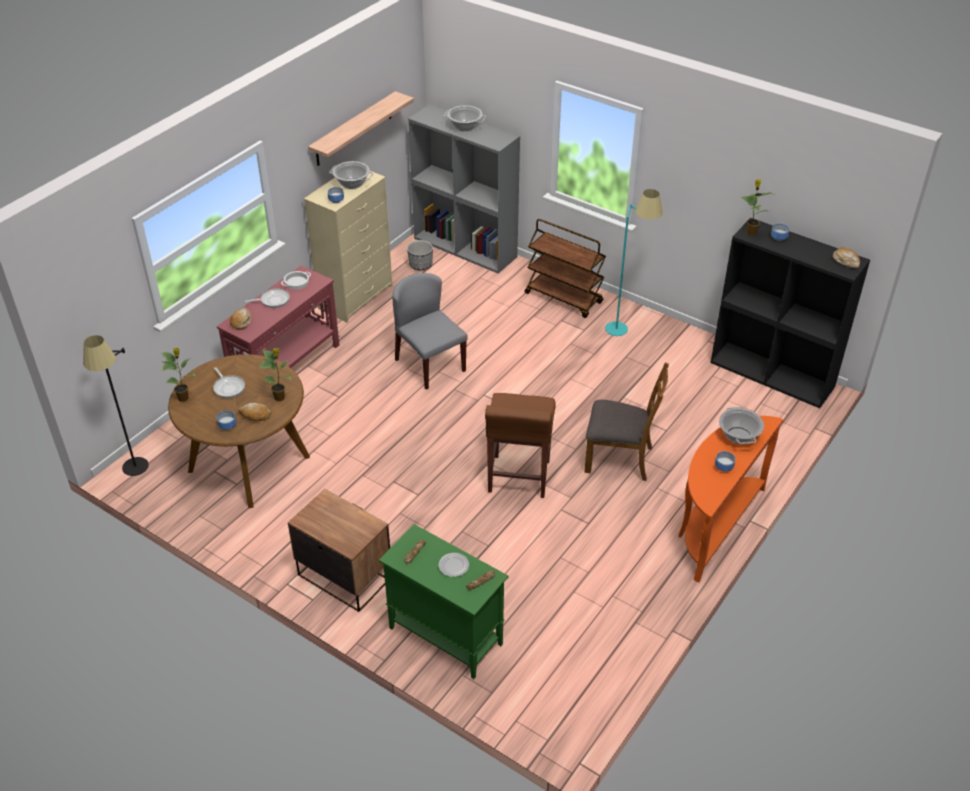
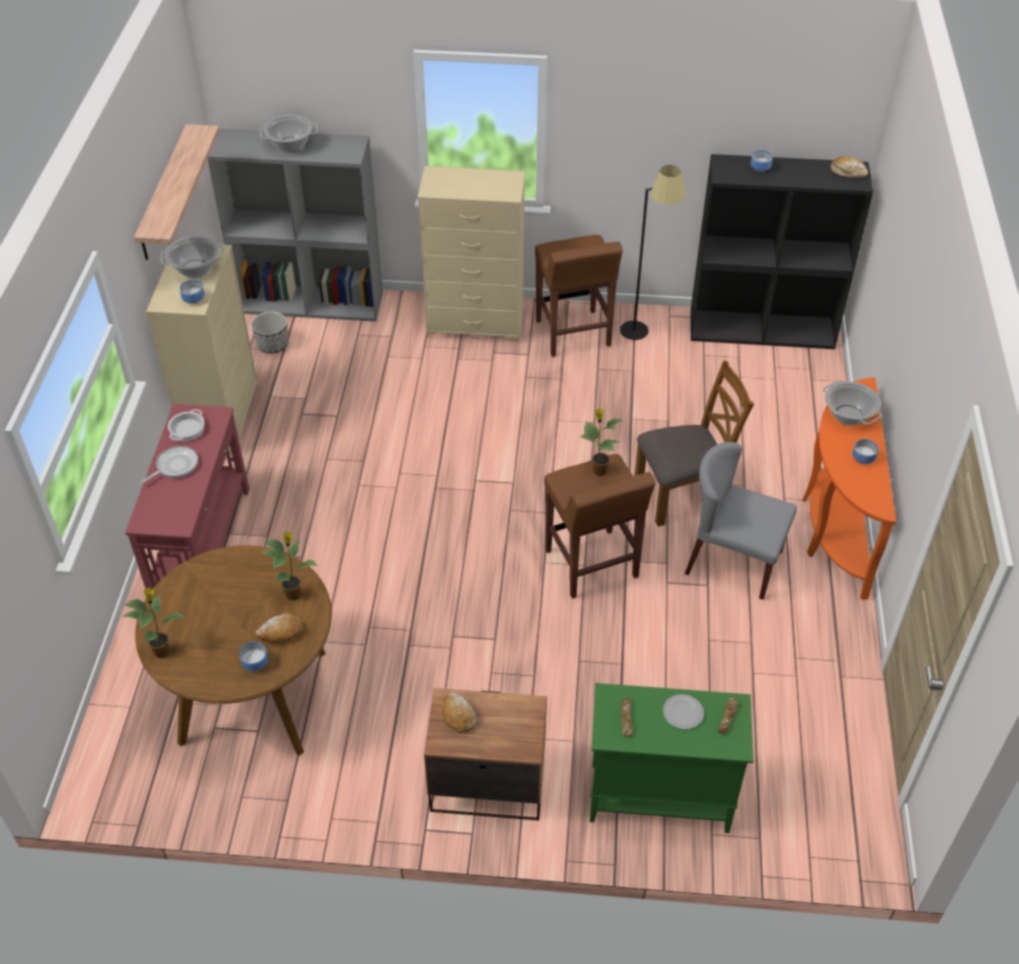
camera: 30 degrees left, 5 degrees up
(136, 474) = (109, 782): black floor lamp -> black floor lamp (644, 336)
(228, 387) = (213, 610): frying pan -> none
(241, 321) = (155, 512): bread -> bread (458, 715)
(429, 365) = (382, 469): grey chair -> grey chair (733, 562)
(564, 298) = (476, 324): brown cart -> beige dresser
(627, 328) = (573, 334): turquoise floor lamp -> brown stool
(750, 232) = (727, 172): potted plant -> potted plant (598, 471)

